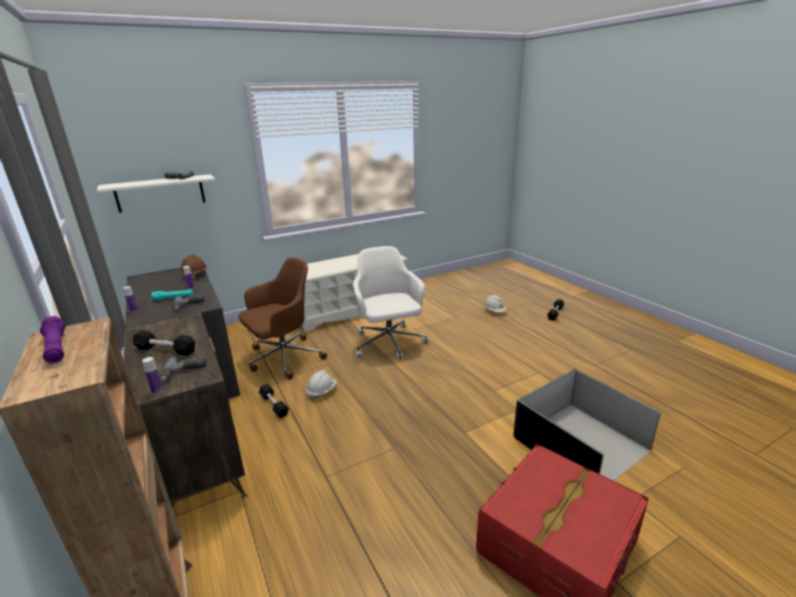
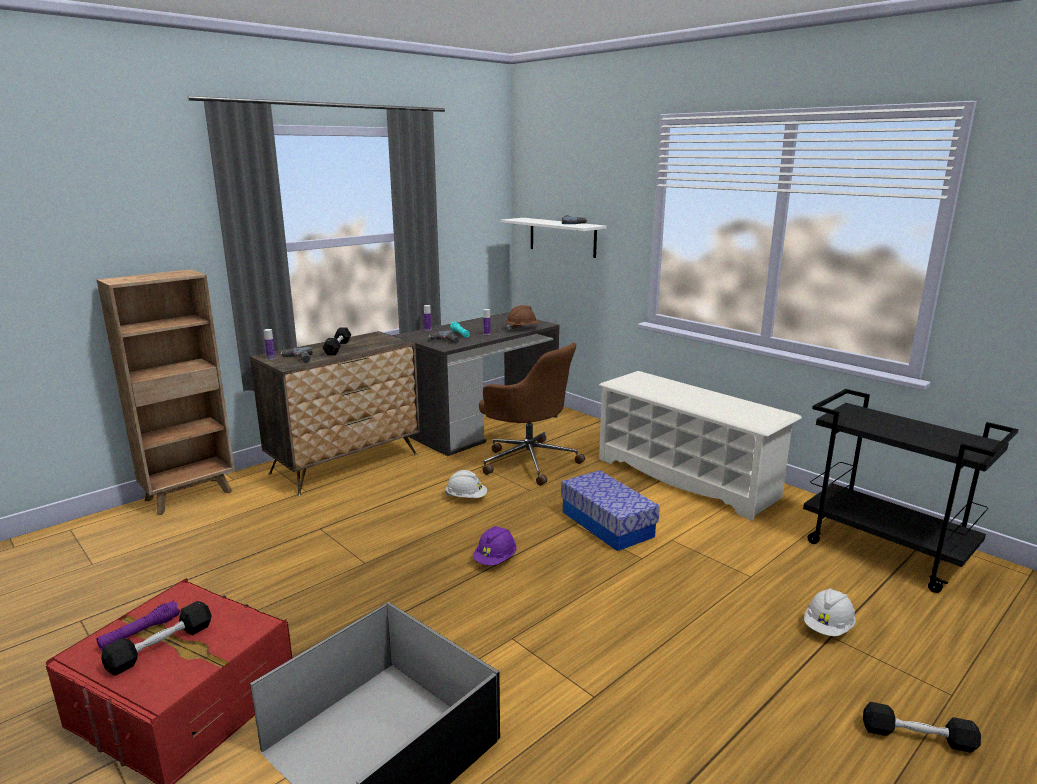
camera: 75 degrees right, 5 degrees down
(56, 347) = (163, 274): purple flashlight -> purple flashlight (140, 632)
(274, 405) = (433, 477): black dumbbell -> black dumbbell (160, 647)
(389, 343) = (607, 524): white office chair -> storage box
(413, 387) = (495, 560): none -> purple hard hat
(444, 286) = (886, 552): none -> black cart

